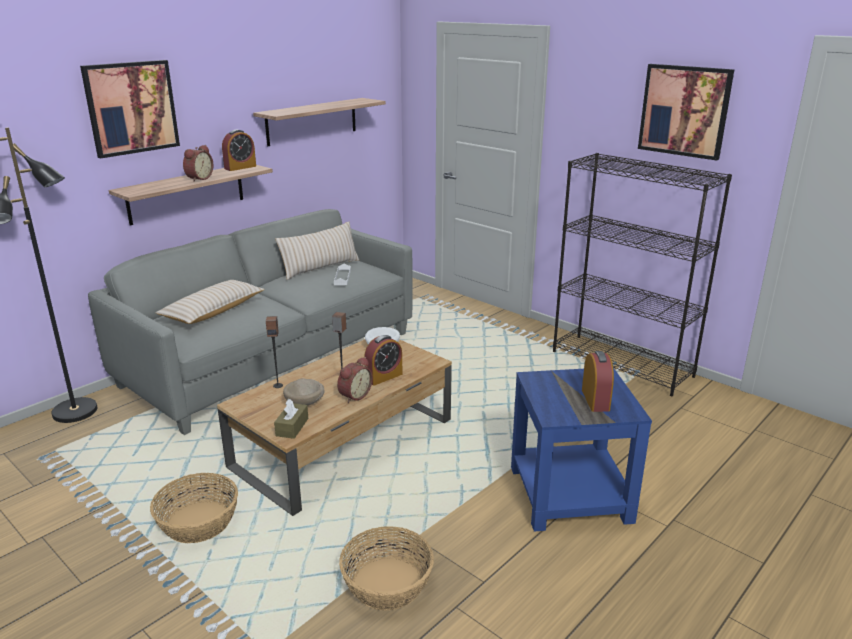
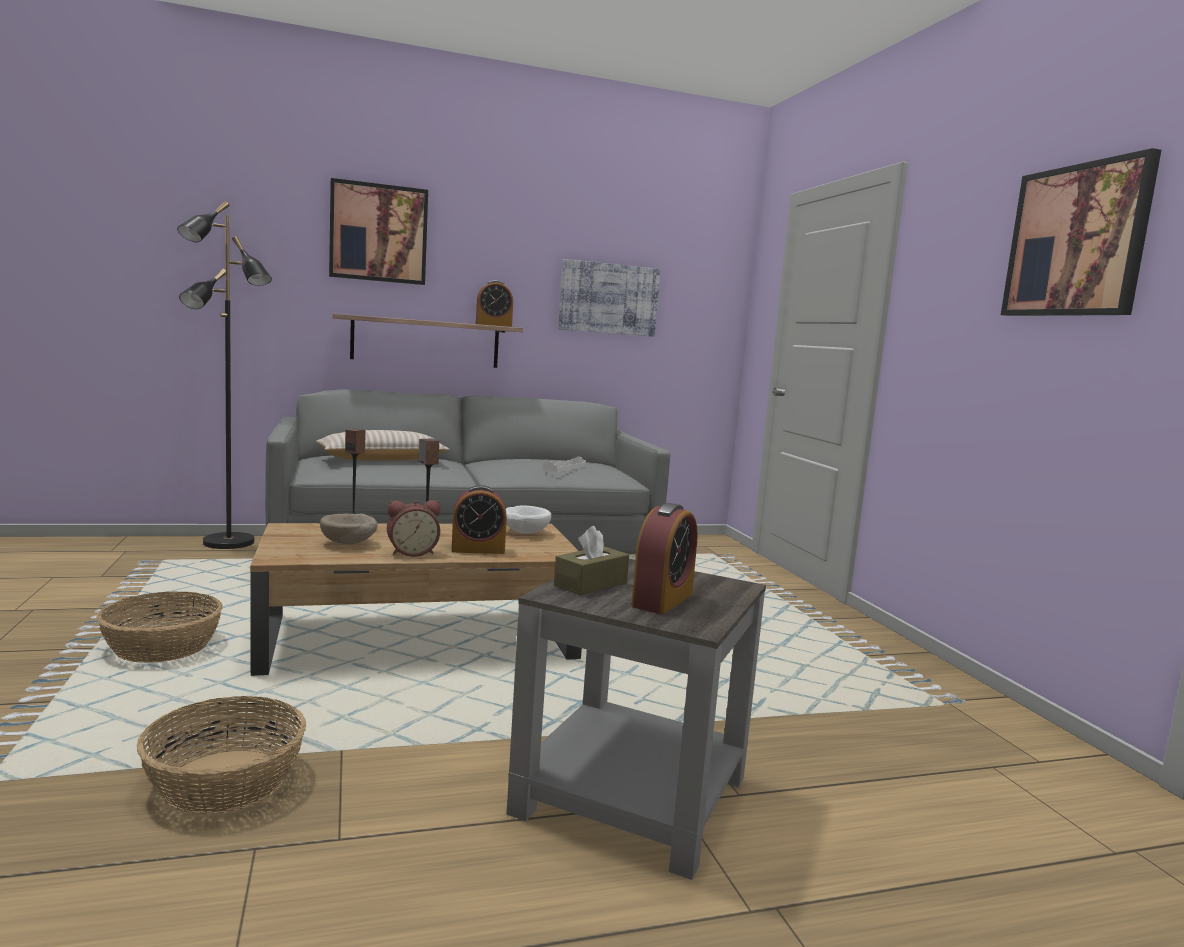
camera: 30 degrees right, 15 degrees down
(198, 178) = (431, 320): alarm clock -> none
(292, 427) = (294, 554): brown tissue box -> brown tissue box (590, 584)
(312, 121) = (608, 298): shelf -> picture
(320, 268) = (556, 460): beige pillow -> none
(571, 494) = (633, 797): blue side table -> grey side table
(622, 364) = (941, 686): black bookcase -> none

